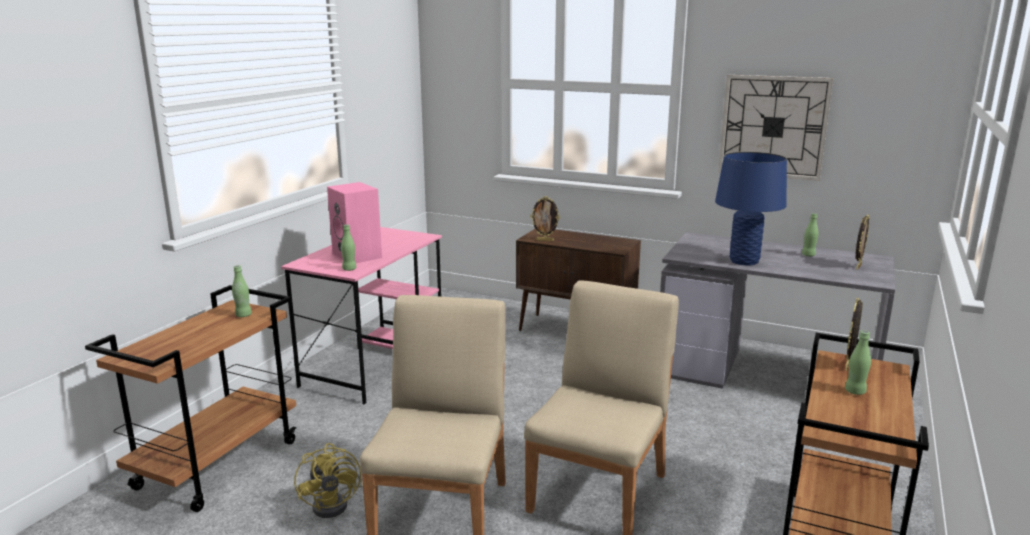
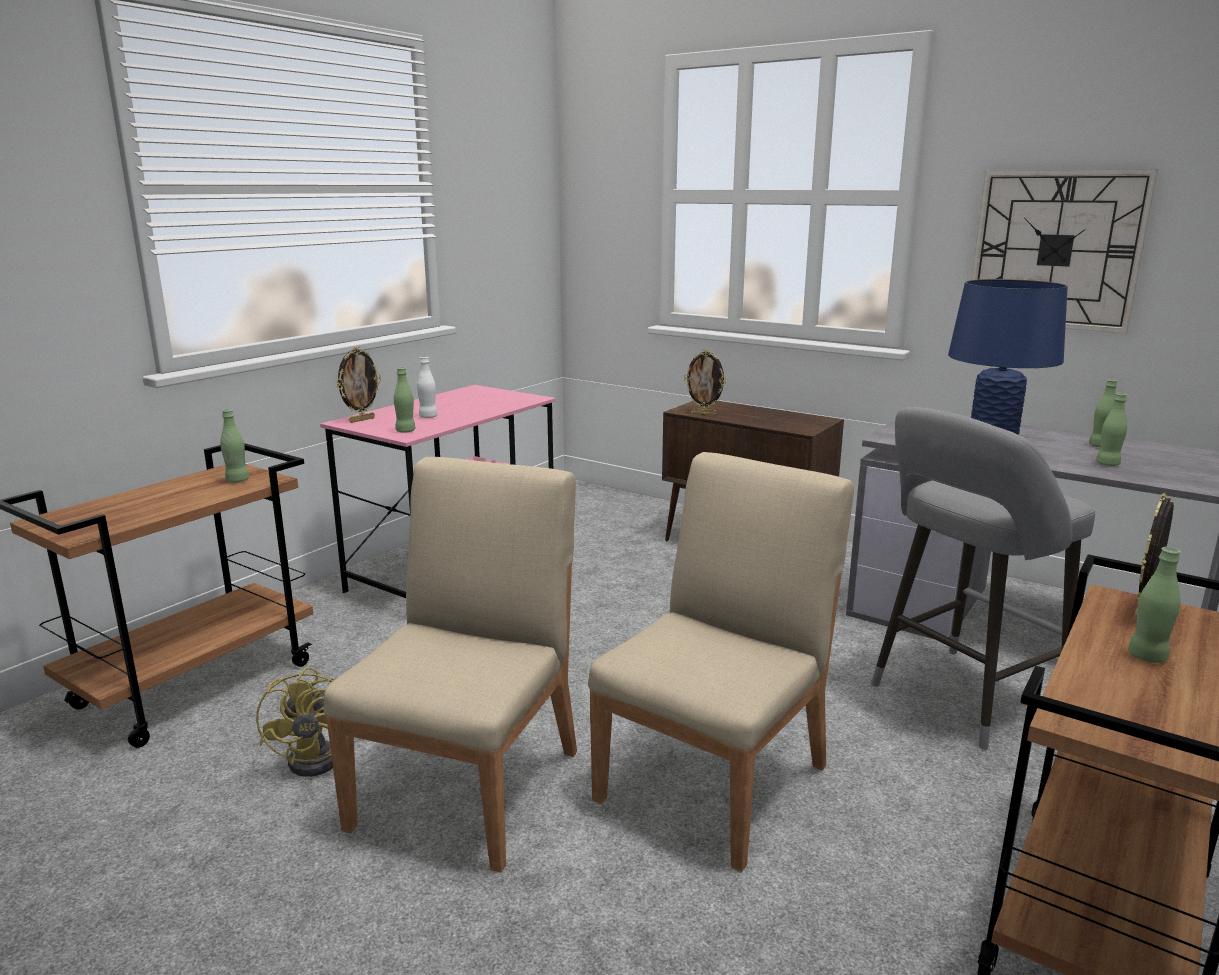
camera: 10 degrees right, 0 degrees up
(358, 256) = (428, 417): pink speaker -> white bottle
(736, 425) = (959, 699): none -> grey stool
(815, 268) = (1107, 464): none -> green bottle
(858, 267) = (1181, 465): picture frame -> picture frame (361, 420)

